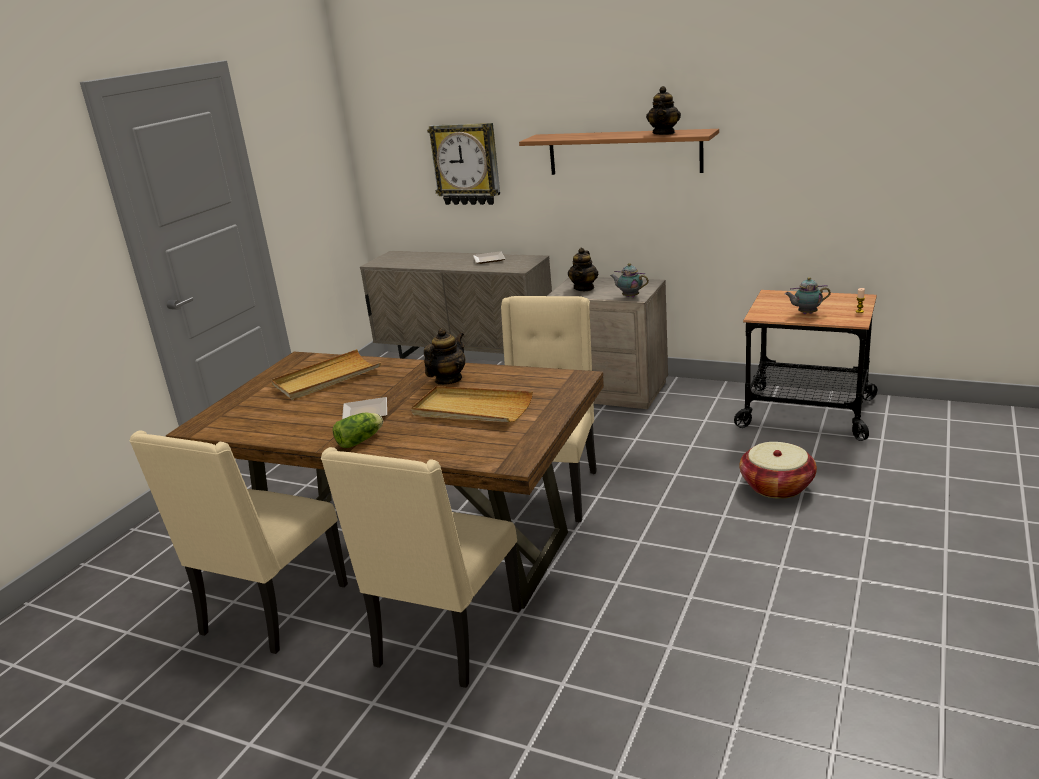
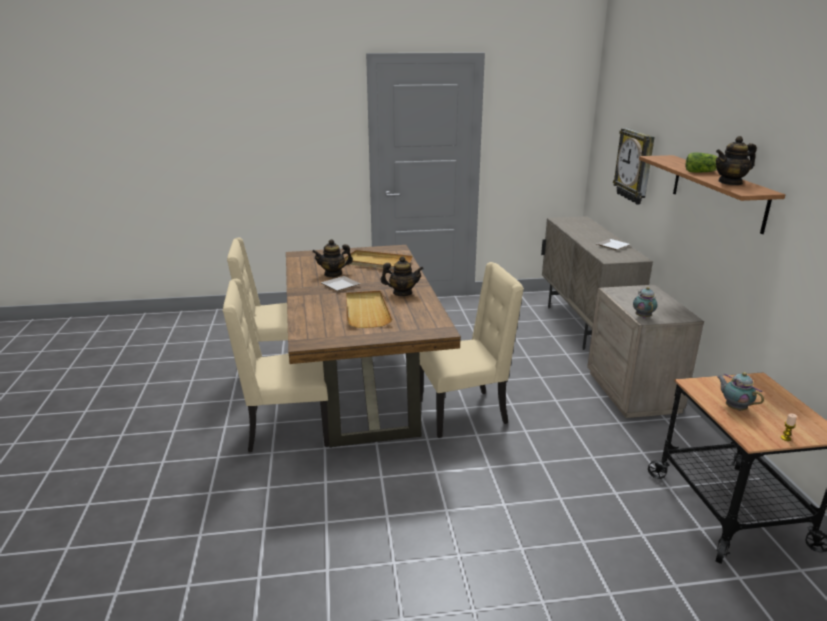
camera: 55 degrees right, 0 degrees up
(361, 440) = (306, 294): lettuce -> lettuce (702, 172)
(584, 288) = (636, 295): teapot -> teapot (333, 274)
(777, 486) = (575, 523): basket -> none

